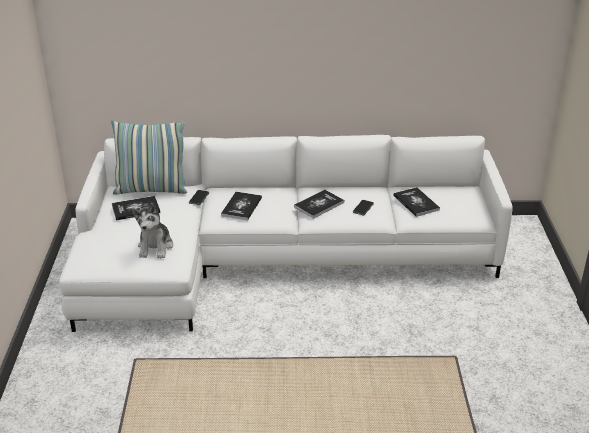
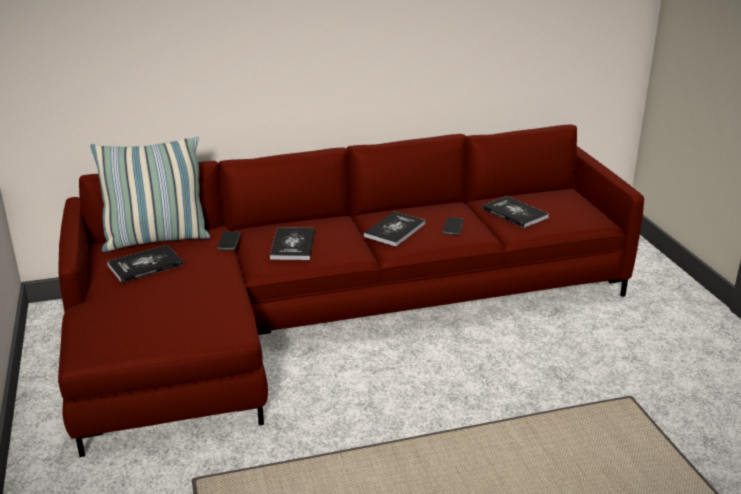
camera: 15 degrees left, 5 degrees down
(155, 247) = (195, 308): plush toy -> none
(272, 258) = (333, 314): white sofa -> red sofa

